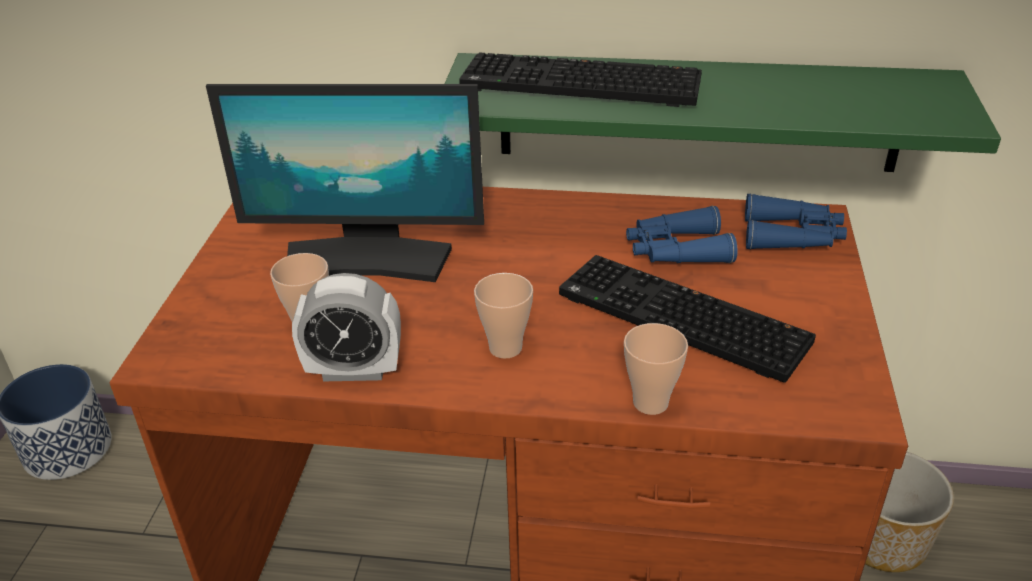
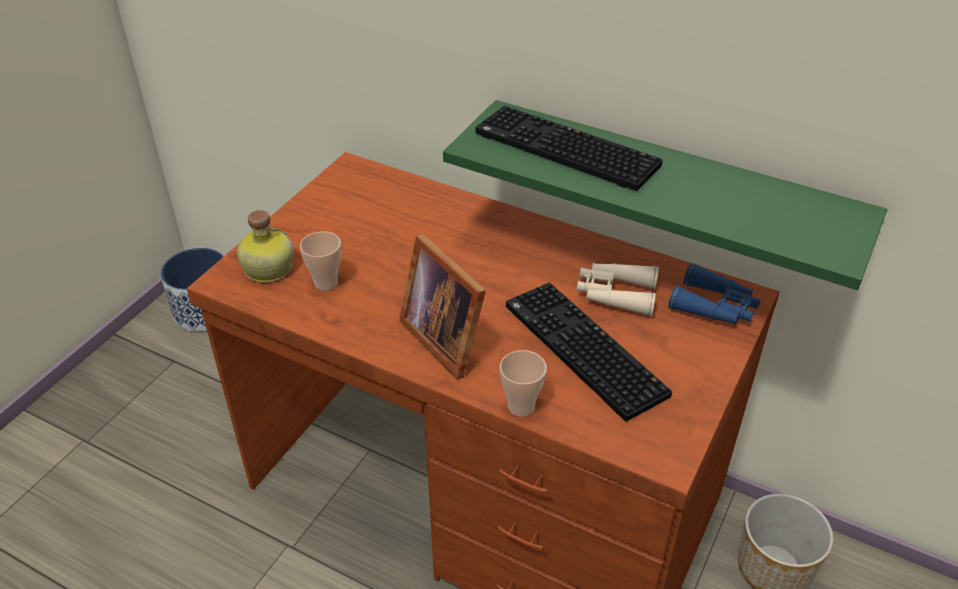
camera: 20 degrees right, 5 degrees up
(217, 329) = (266, 268): none -> bottle
(354, 370) = (338, 324): alarm clock -> none
(367, 259) = (389, 242): monitor -> none
(505, 348) = (445, 337): cup -> picture frame
(676, 250) = (615, 294): blue binoculars -> beige binoculars

